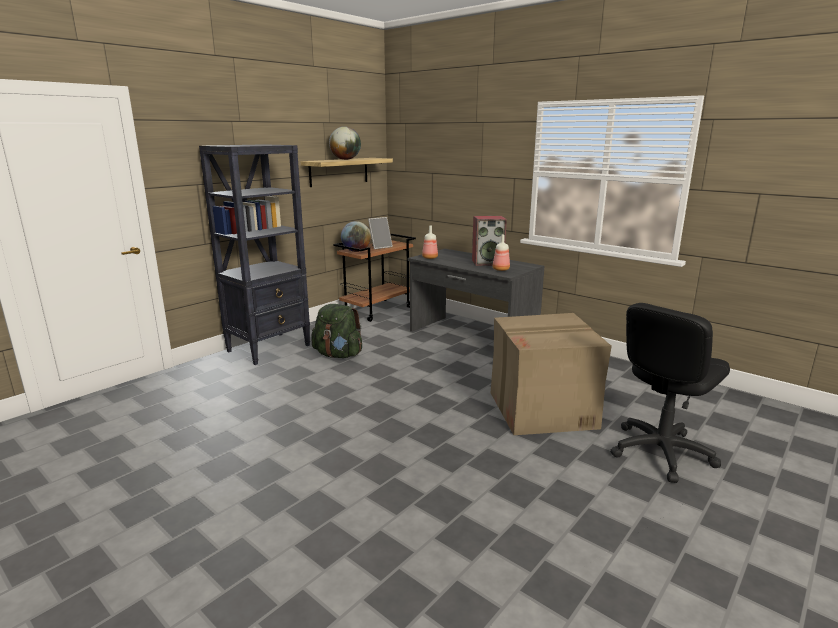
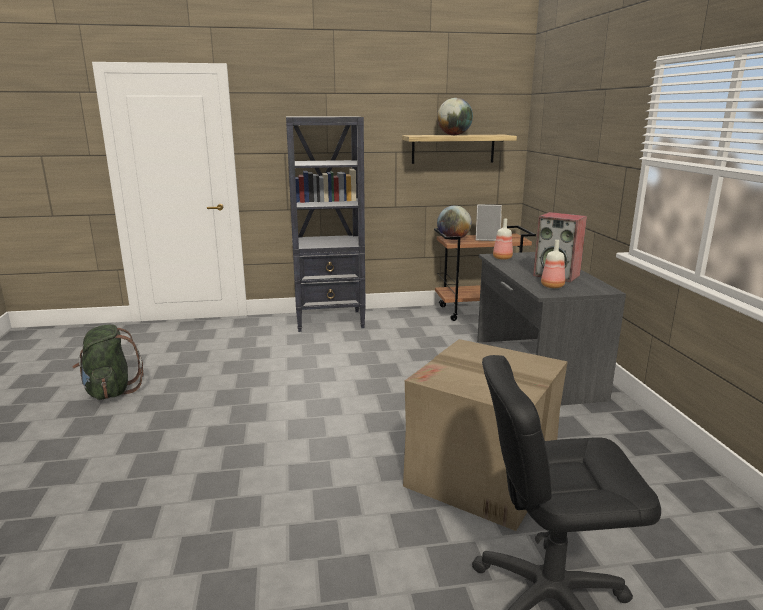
camera: 40 degrees right, 0 degrees up
(338, 355) = (373, 344): green backpack -> green backpack (110, 391)

